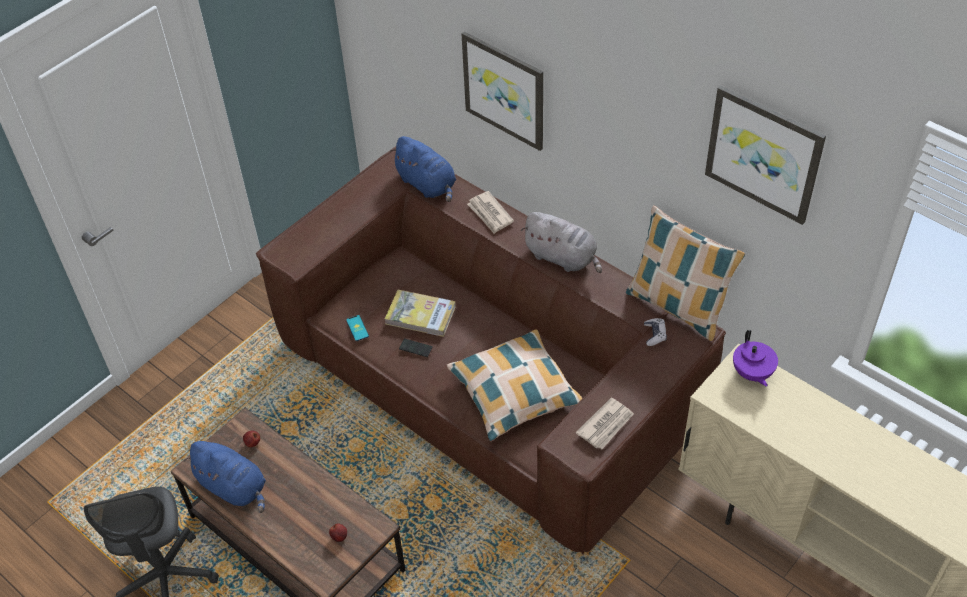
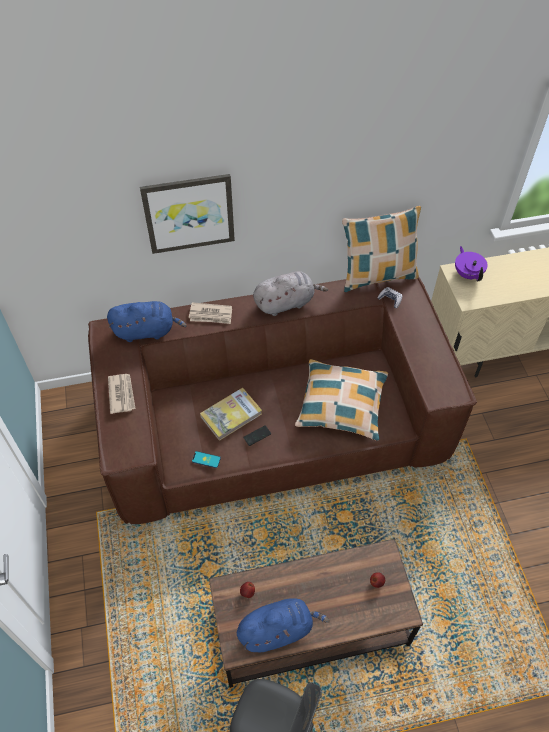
camera: 55 degrees left, 5 degrees up
(606, 425) = (441, 366): newspaper -> newspaper (121, 394)
(752, 373) = (467, 274): purple teapot -> purple teapot turned 135 degrees counterclockwise
(764, 153) = (438, 121): picture -> none

